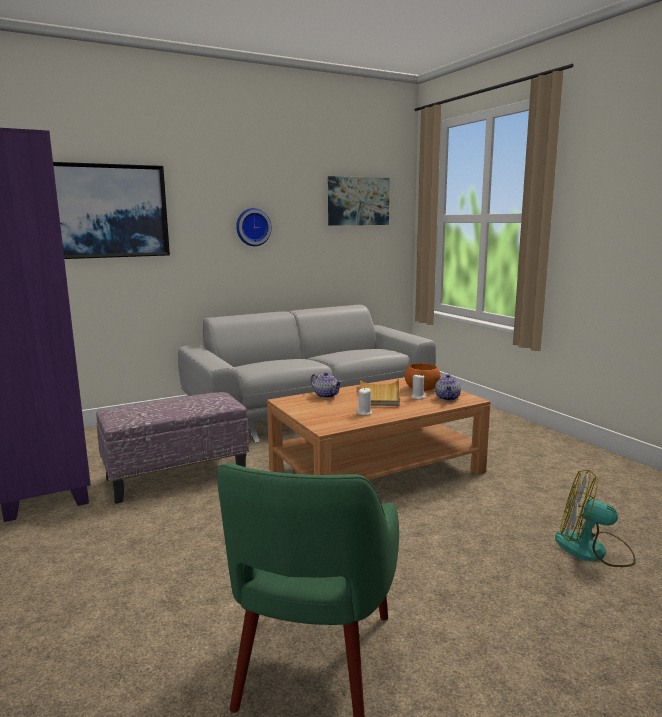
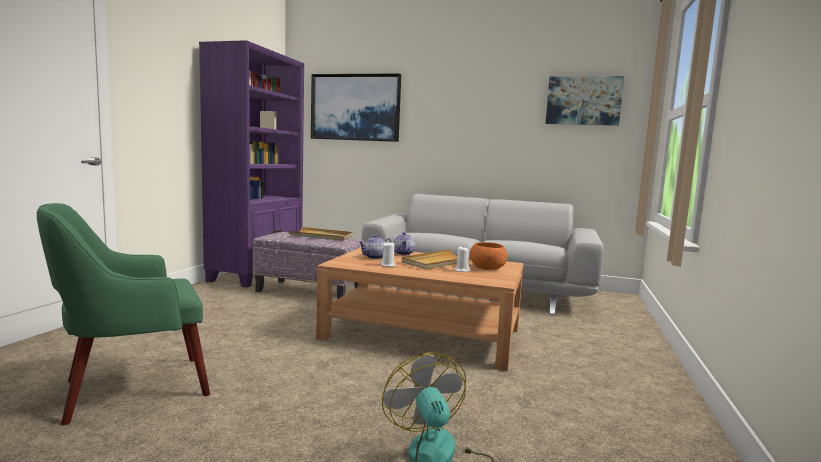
camera: 45 degrees right, 5 degrees down
(185, 401) = (321, 236): none -> beige tray
(252, 227) = (469, 123): wall clock -> none
(448, 398) = (483, 277): teapot -> teapot (375, 257)

